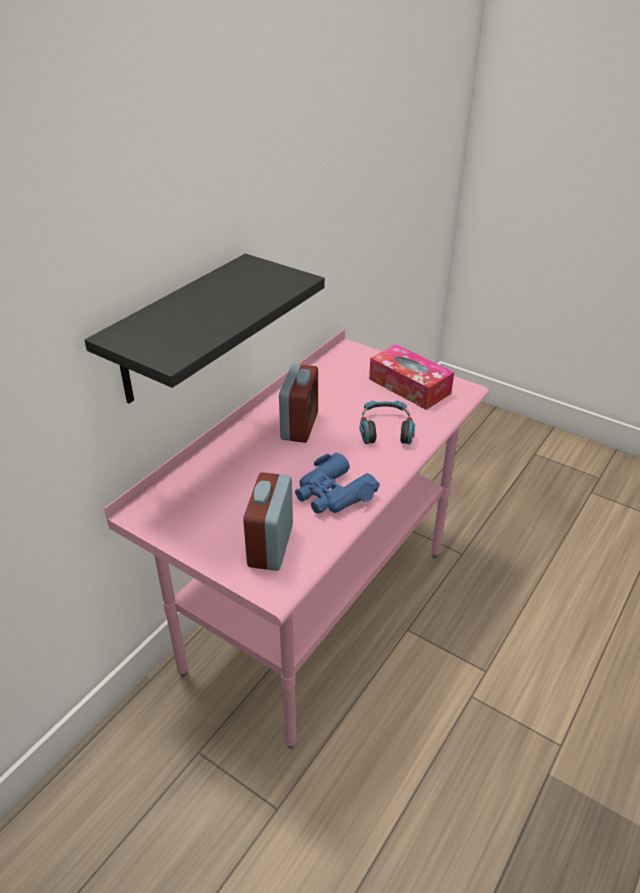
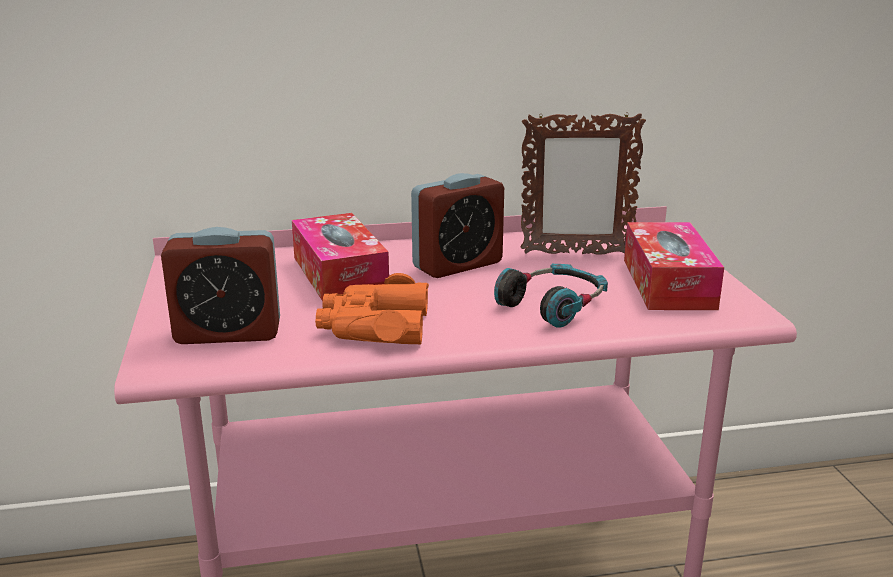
camera: 45 degrees right, 15 degrees down
(177, 330) = (318, 64): black shelf -> none
(252, 468) = (339, 274): none -> tissue box
(270, 545) = (228, 333): alarm clock -> alarm clock turned 150 degrees counterclockwise
(333, 494) = (374, 327): blue binoculars -> orange binoculars
(341, 386) = (575, 253): none -> picture frame

